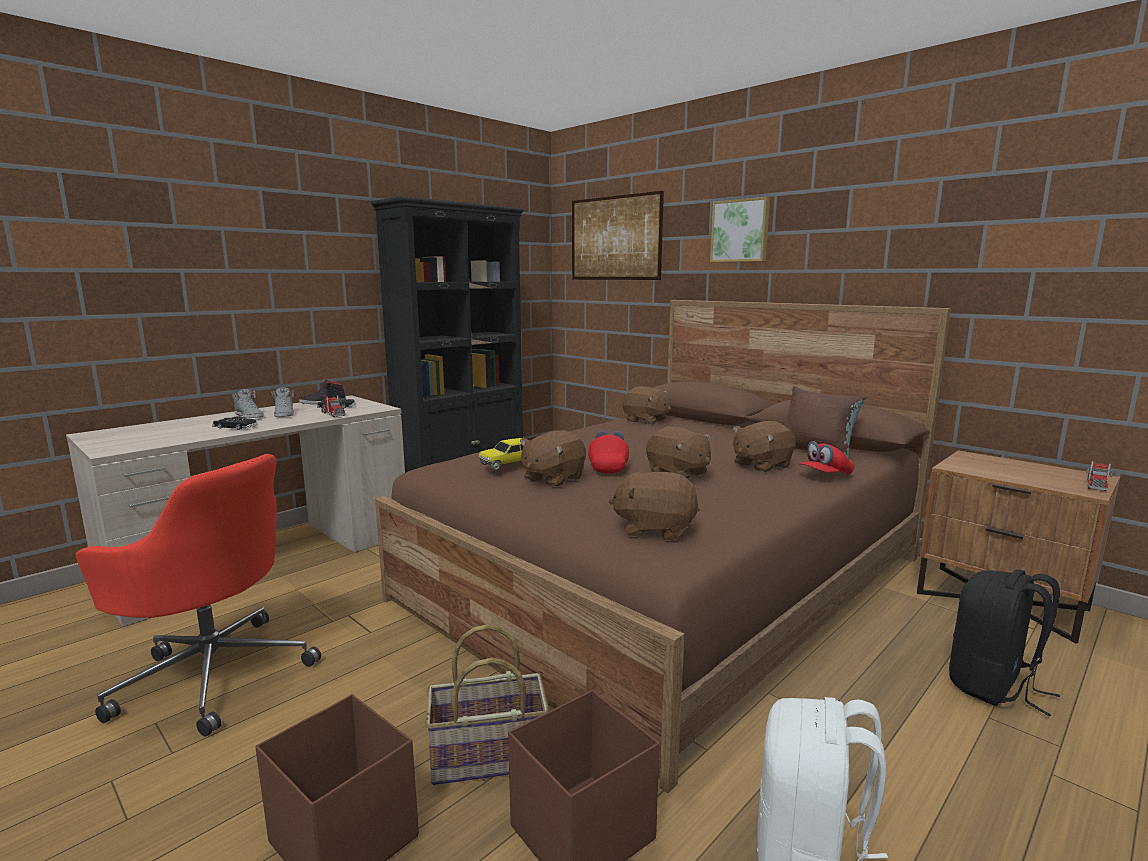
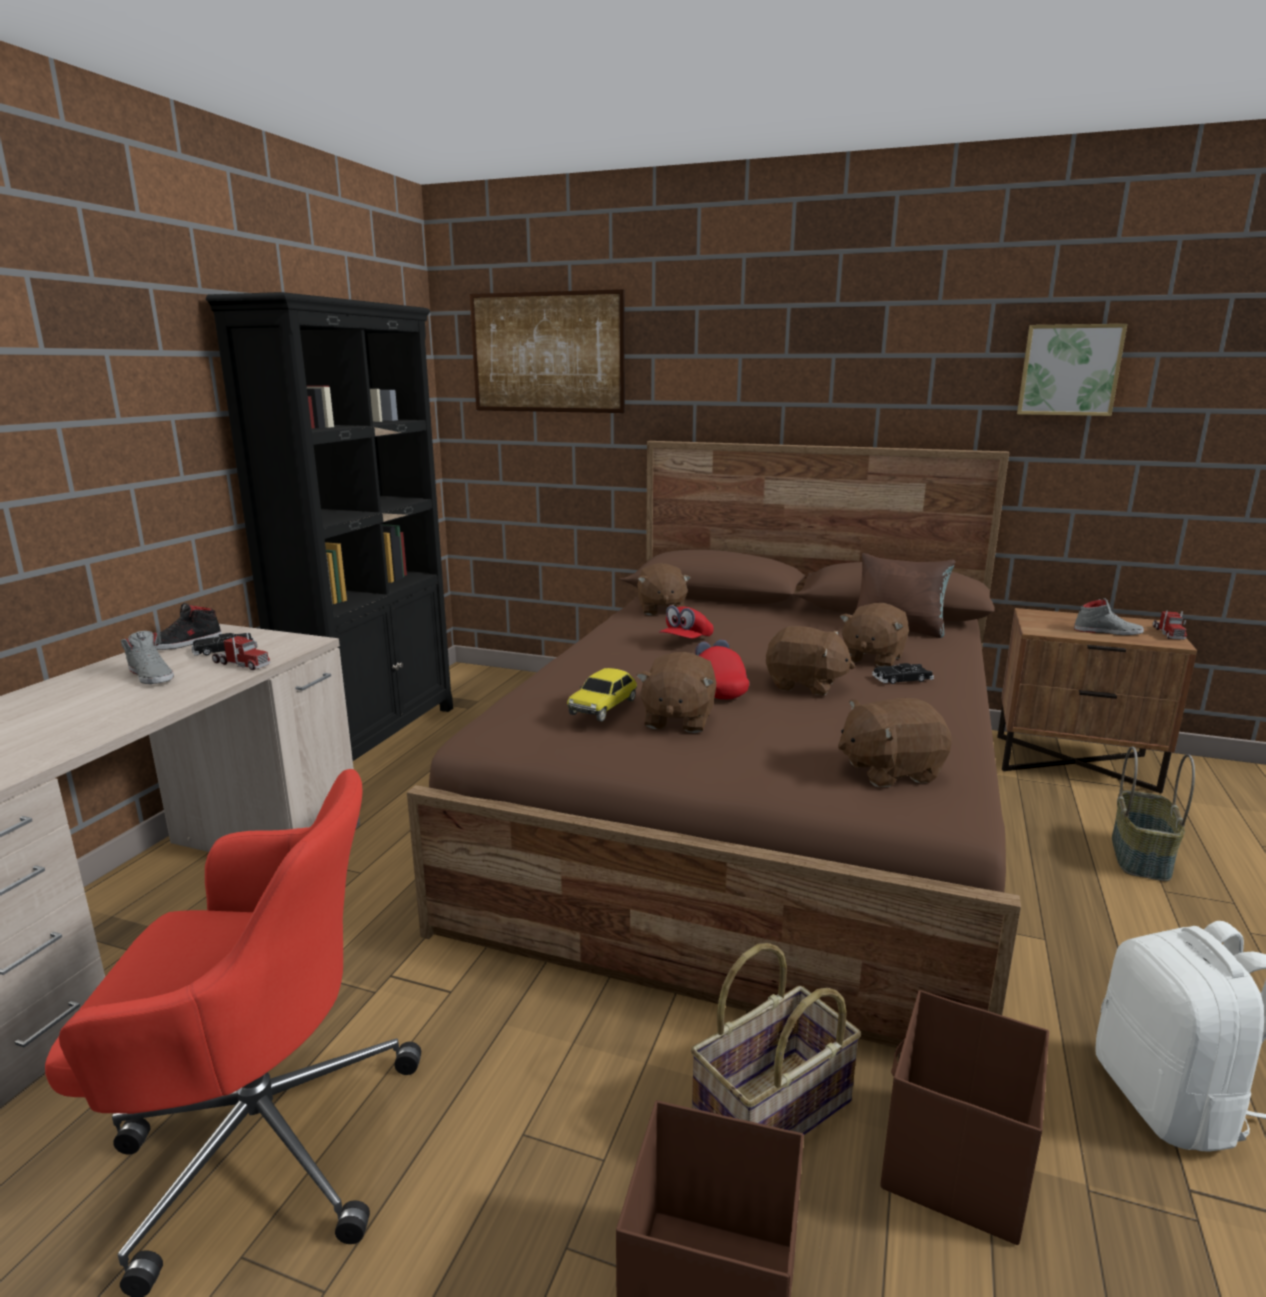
camera: 25 degrees left, 5 degrees up
(235, 427) = (100, 716): black toy car -> black toy car (902, 679)
(249, 416) = (88, 689): grey shoe -> grey shoe (1107, 631)
(646, 421) = (661, 610): brown plush toy -> brown plush toy turned 75 degrees clockwise
(740, 231) = (742, 351): picture -> picture (1069, 370)
(825, 475) = (949, 661): red cap -> red cap (686, 641)
(993, 686) = (1142, 857): black backpack -> basket

